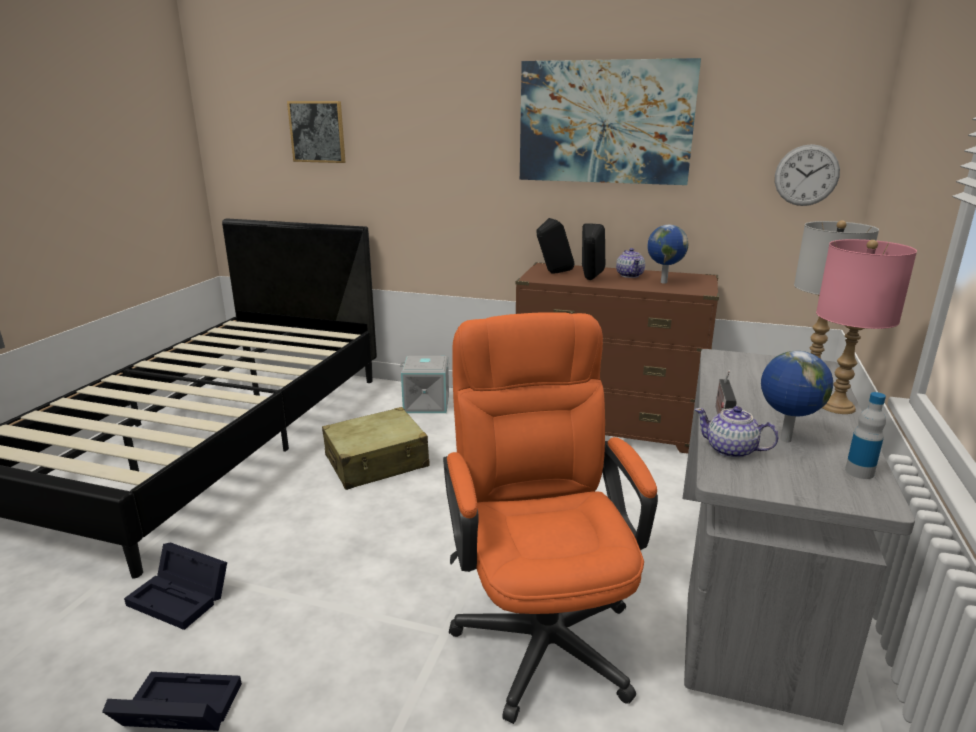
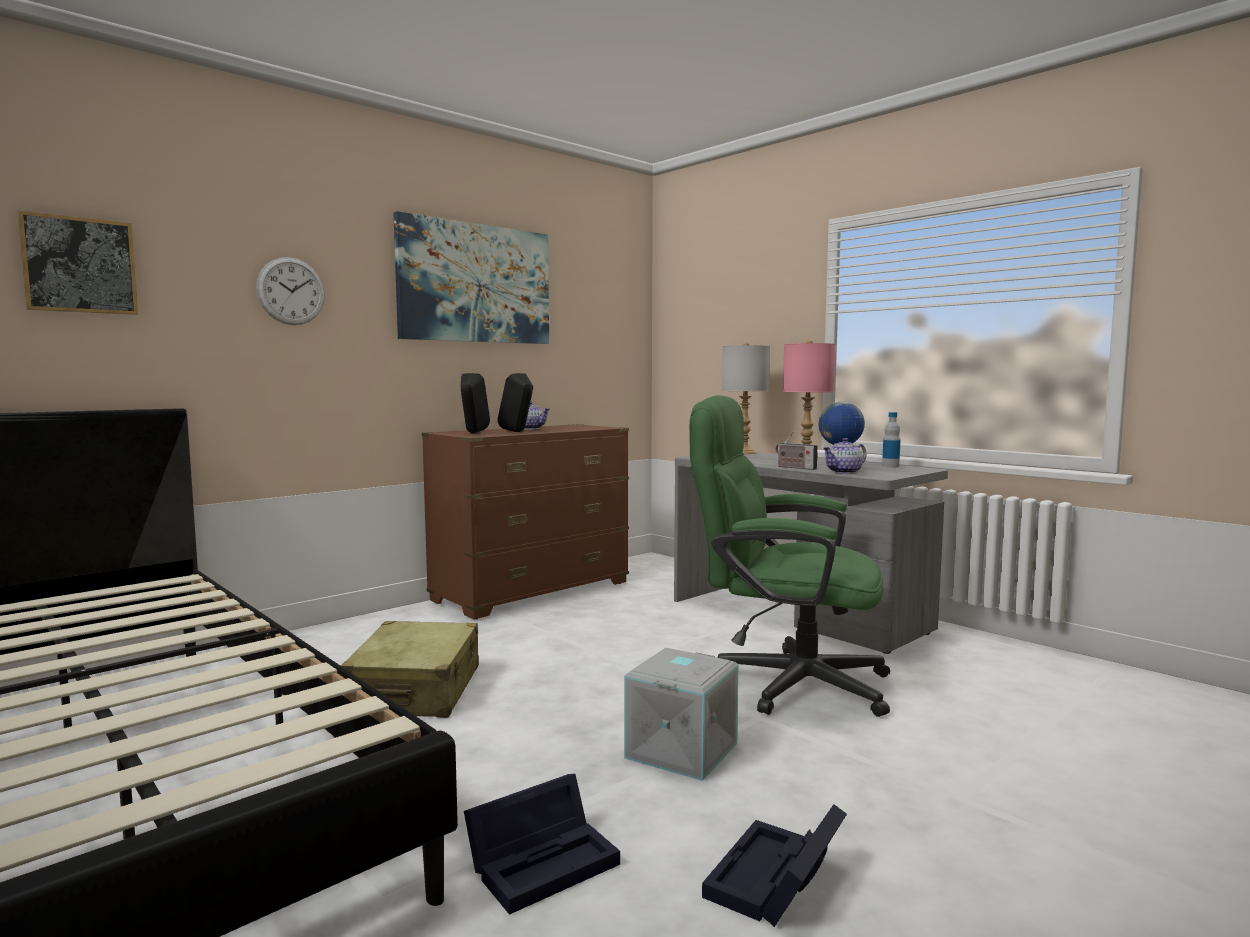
camera: 60 degrees left, 15 degrees down
(427, 403) = (329, 641): grey storage box -> grey storage box (680, 750)
(541, 626) = (784, 681): orange office chair -> green office chair
(663, 282) = (567, 428): globe -> none
(806, 175) = (618, 336): wall clock -> wall clock (291, 291)

